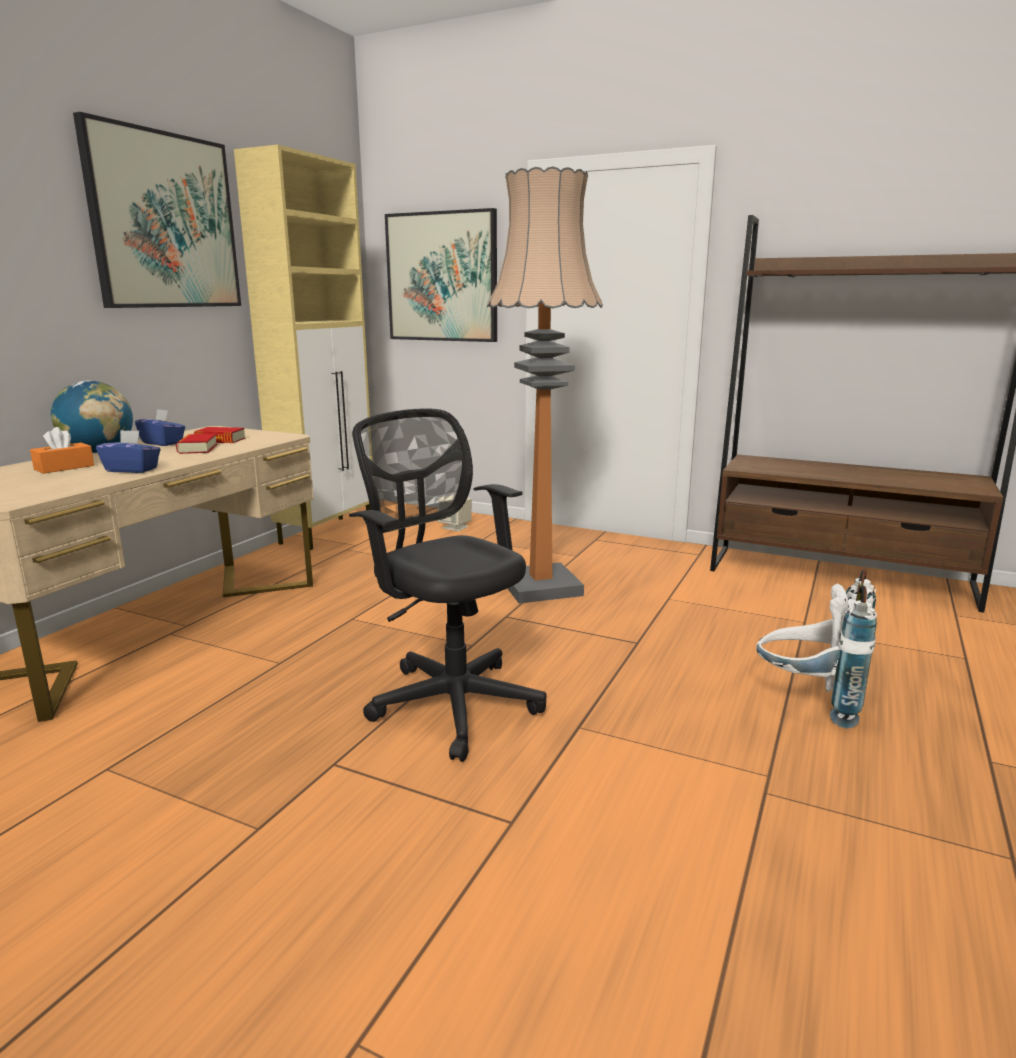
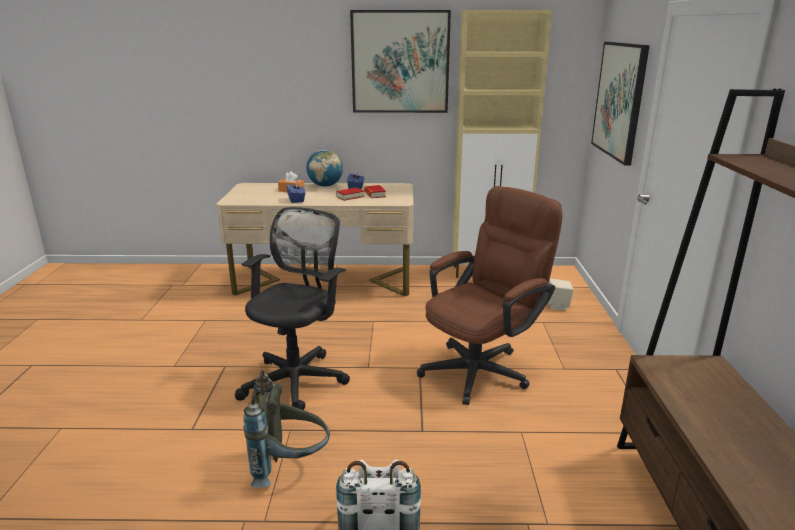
camera: 65 degrees right, 5 degrees up
(540, 587) = (482, 368): floor lamp -> brown office chair
(664, 739) = (290, 467): none -> grey backpack

